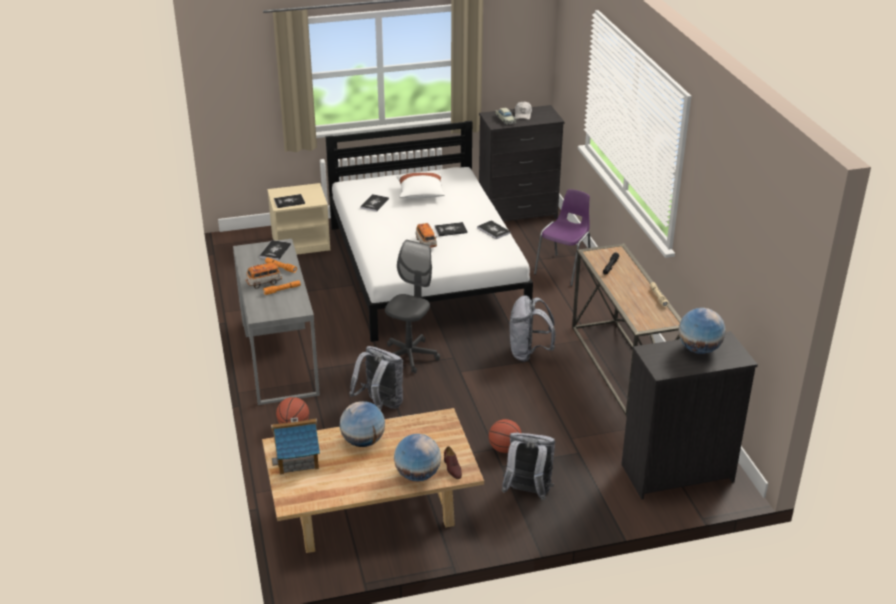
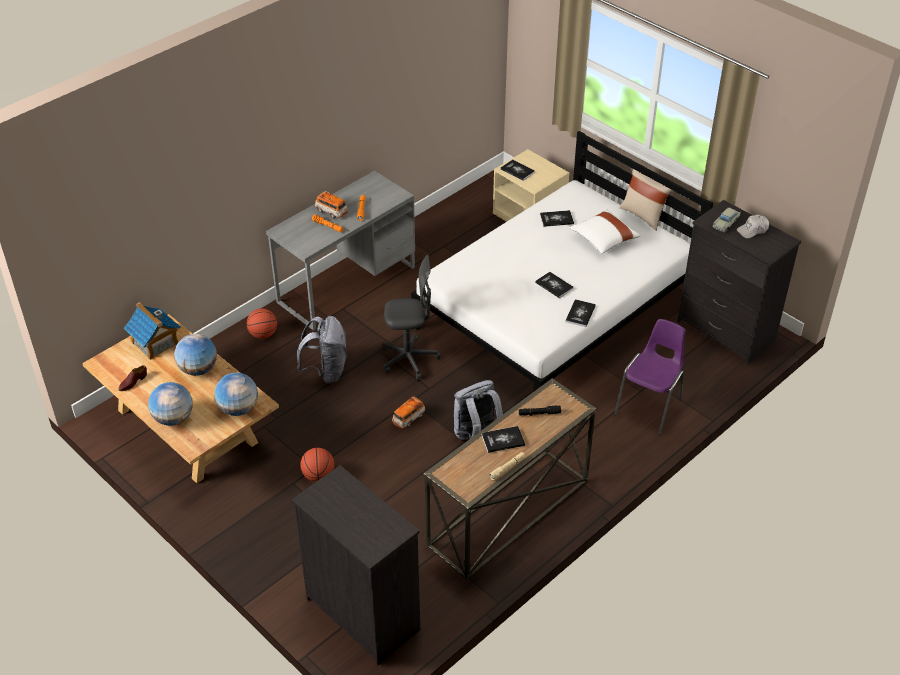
camera: 60 degrees right, 10 degrees up
(275, 251) = (385, 195): book -> book (503, 440)
(411, 171) = (643, 215): none -> beige pillow
(426, 243) = (516, 279): toy car -> toy car (408, 418)
(452, 468) = (194, 435): brown shoe -> brown shoe (133, 382)
(527, 492) = (267, 514): grey backpack -> none
(564, 269) = (650, 406): purple chair -> purple chair turned 60 degrees counterclockwise
(698, 349) = (367, 514): globe -> globe (238, 408)

